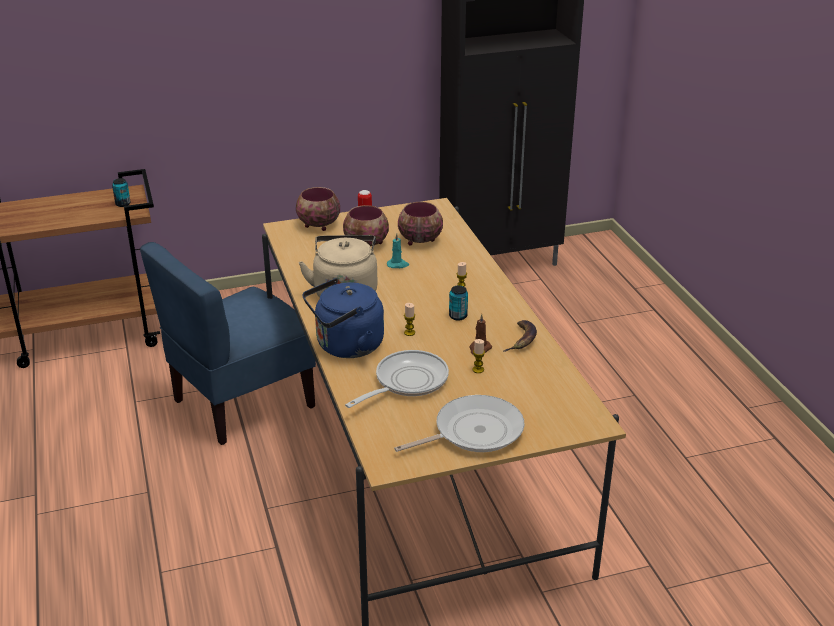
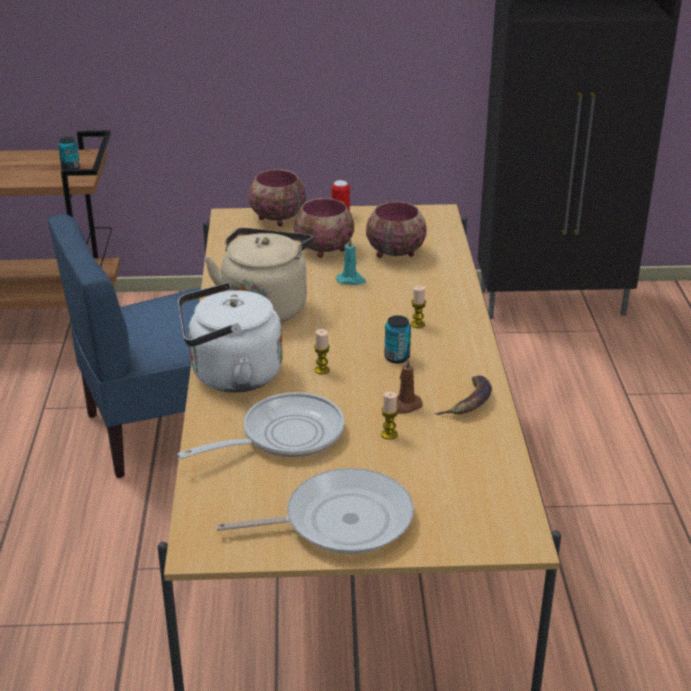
camera: 15 degrees right, 0 degrees up
(346, 346) = (230, 376): blue kettle -> white kettle

